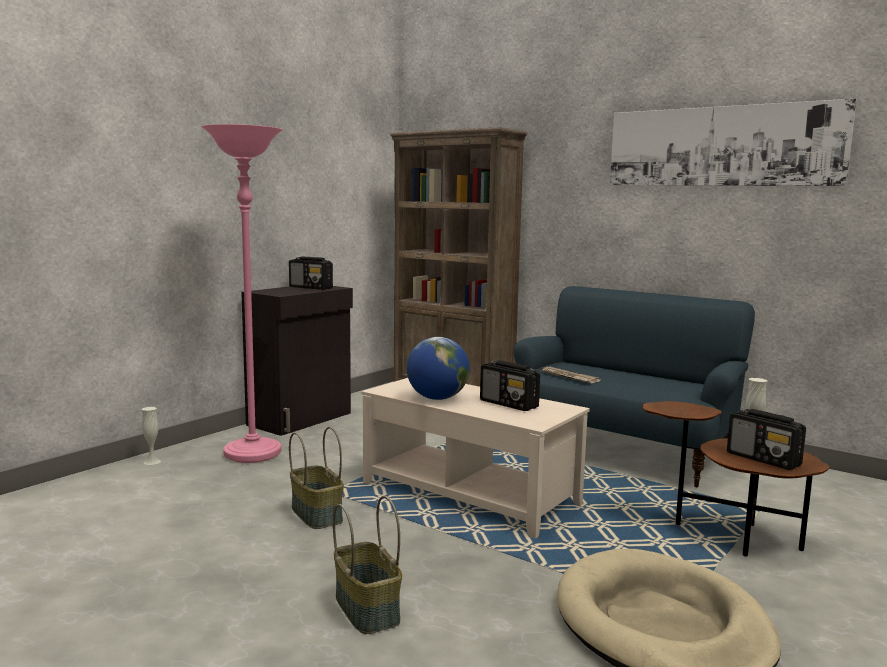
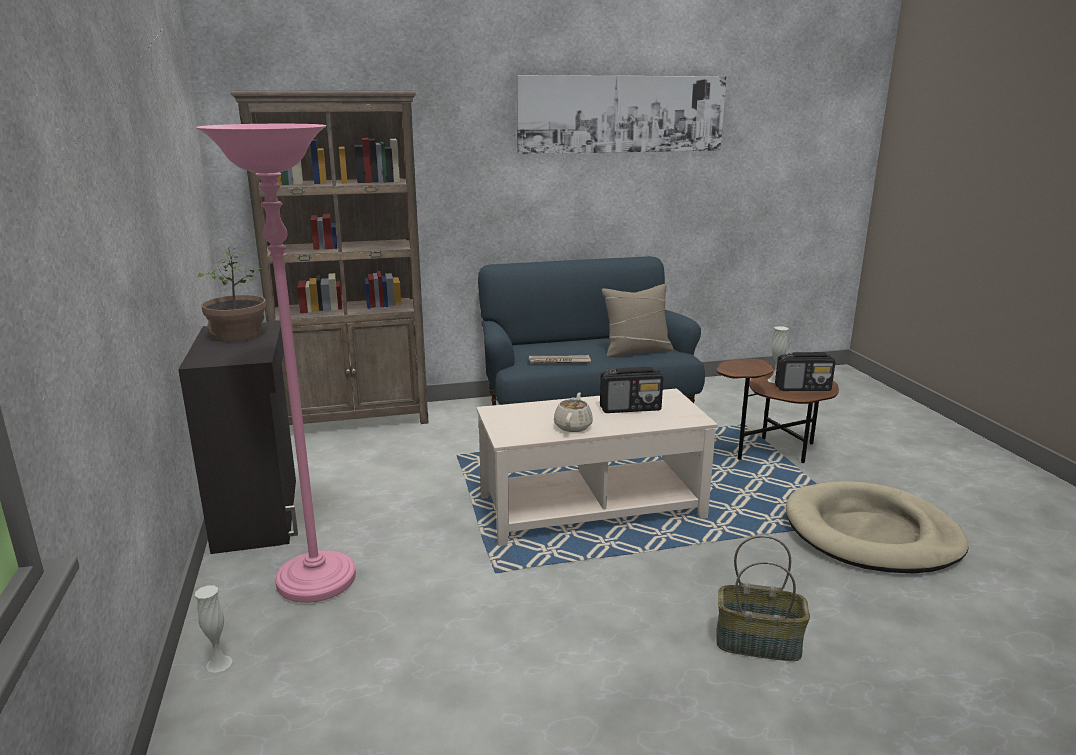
camera: 50 degrees left, 10 degrees up
(311, 288) = (238, 335): radio -> potted plant
(318, 514) = (541, 598): basket -> none
(437, 398) = (573, 426): globe -> beige teapot
(657, 388) = (636, 351): none -> beige pillow

